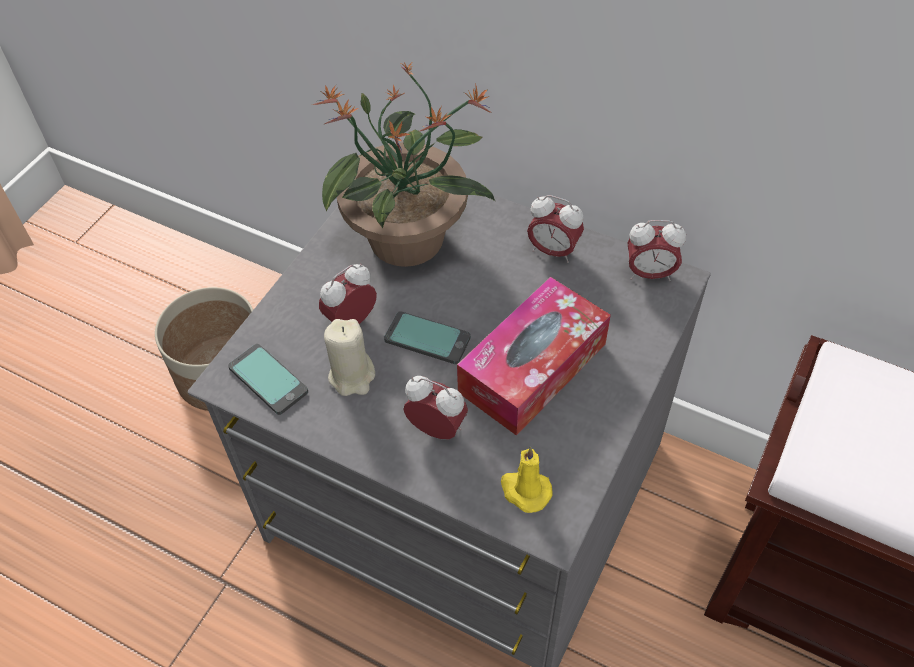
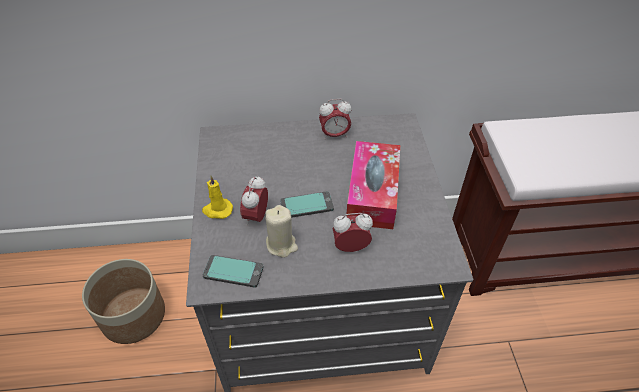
camera: 35 degrees left, 5 degrees down
(409, 240) = (254, 162): potted plant -> none
(524, 490) = (420, 253): yellow candle -> yellow candle (217, 210)
(649, 273) = (389, 125): alarm clock -> none

